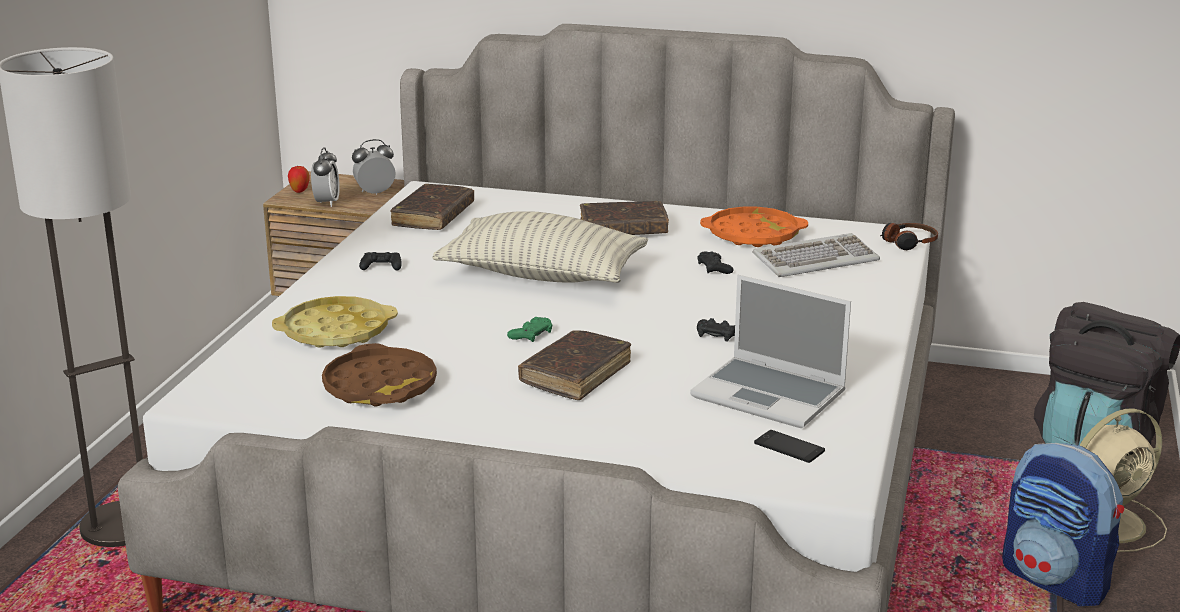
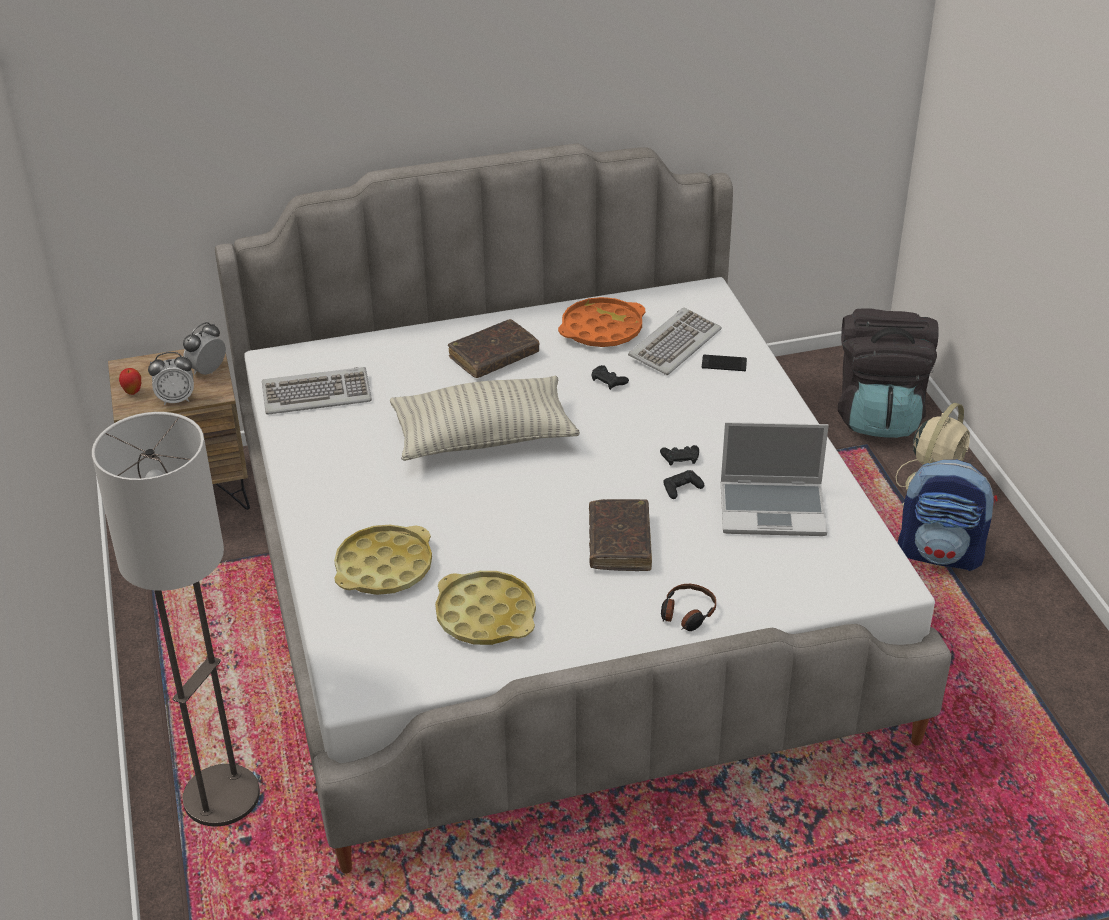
camera: 30 degrees left, 15 degrees up
(327, 202) = (176, 399): alarm clock -> alarm clock turned 105 degrees clockwise
(380, 386) = (486, 615): brown tray -> yellow tray
(381, 266) = (339, 474): black game controller -> black game controller (682, 488)
(433, 216) = (317, 394): brown book -> keyboard
(531, 335) = (543, 511): green game controller -> none
(789, 447) = (831, 558): phone -> phone (724, 363)
(908, 243) = (723, 300): headphones -> headphones (687, 614)

